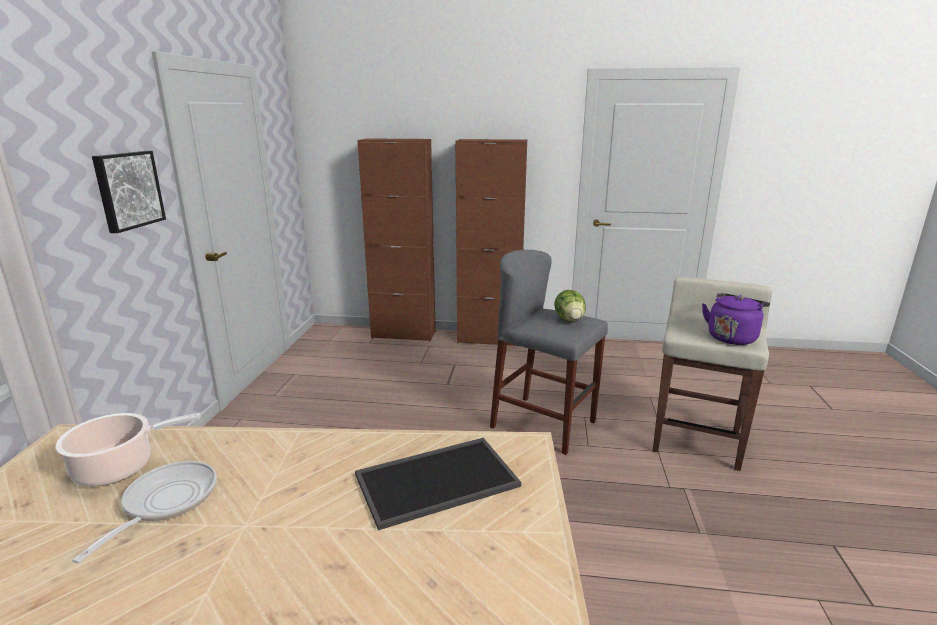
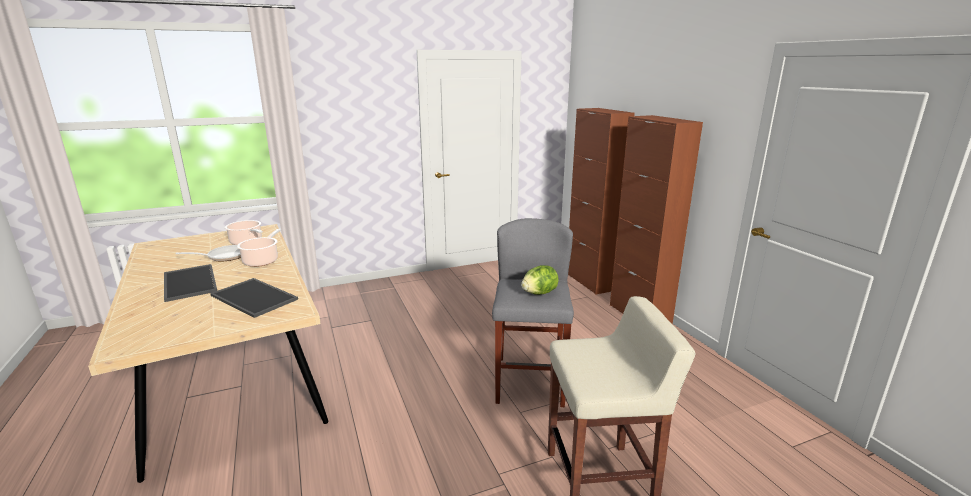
camera: 60 degrees right, 0 degrees up
(127, 190) = (377, 127): picture -> none
(264, 458) = (262, 260): none -> cooking pot
(265, 561) = (188, 282): none -> tray
(732, 337) = (599, 374): purple kettle -> none

